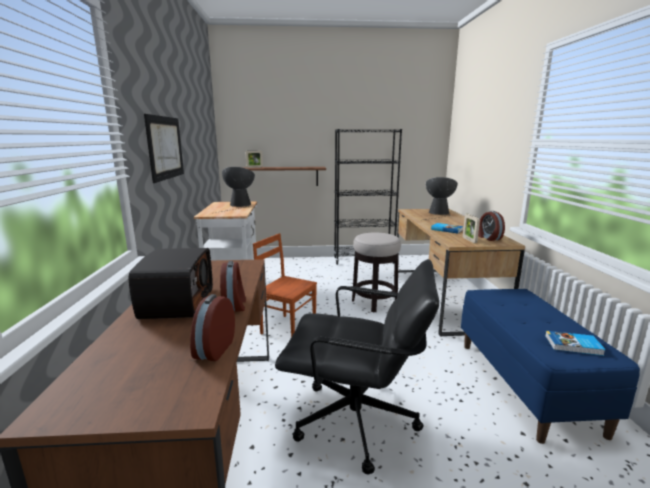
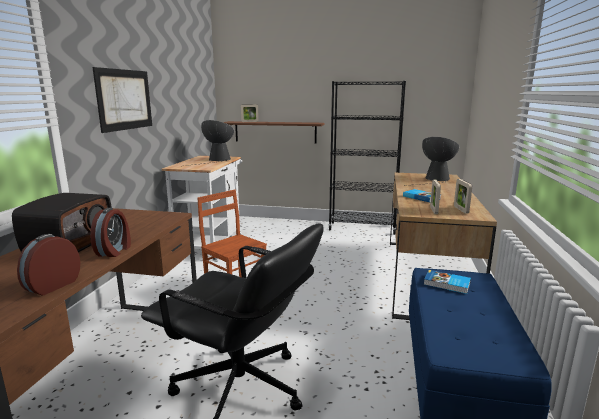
camera: 15 degrees right, 0 degrees up
(374, 302) = (343, 273): stool -> none
(488, 238) = (461, 210): alarm clock -> picture frame
(573, 346) = (484, 343): book -> book (447, 284)

